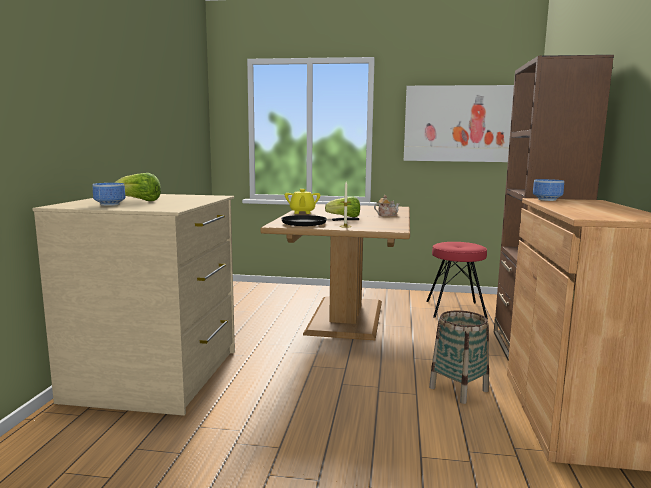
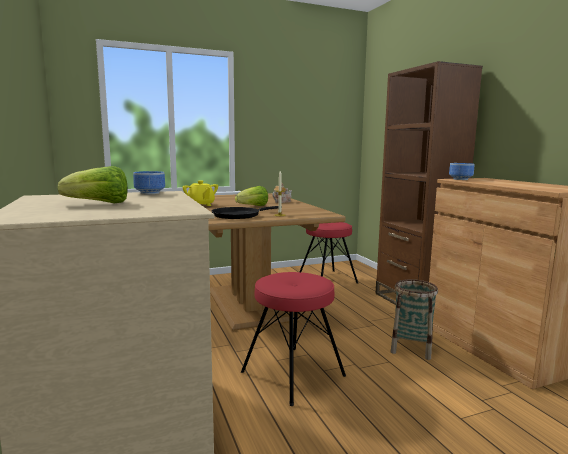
camera: 30 degrees left, 0 degrees up
(109, 204) = (81, 211): bowl -> bowl (150, 193)
(311, 379) = (292, 374): none -> red stool
(460, 124) = (308, 118): picture -> none

